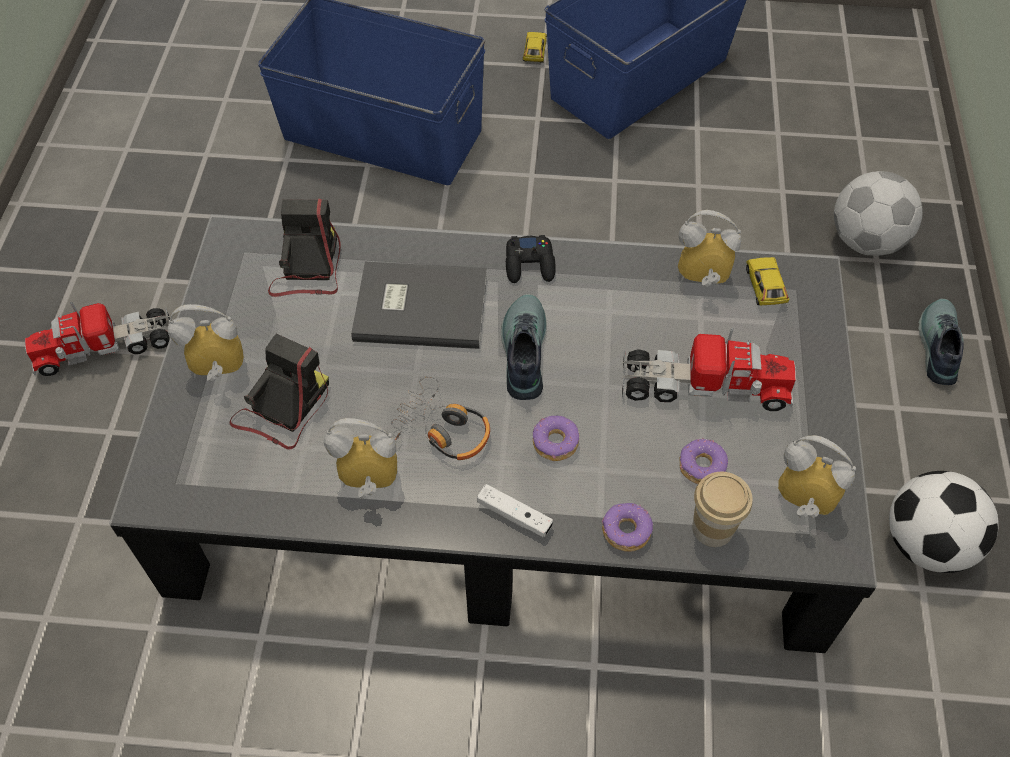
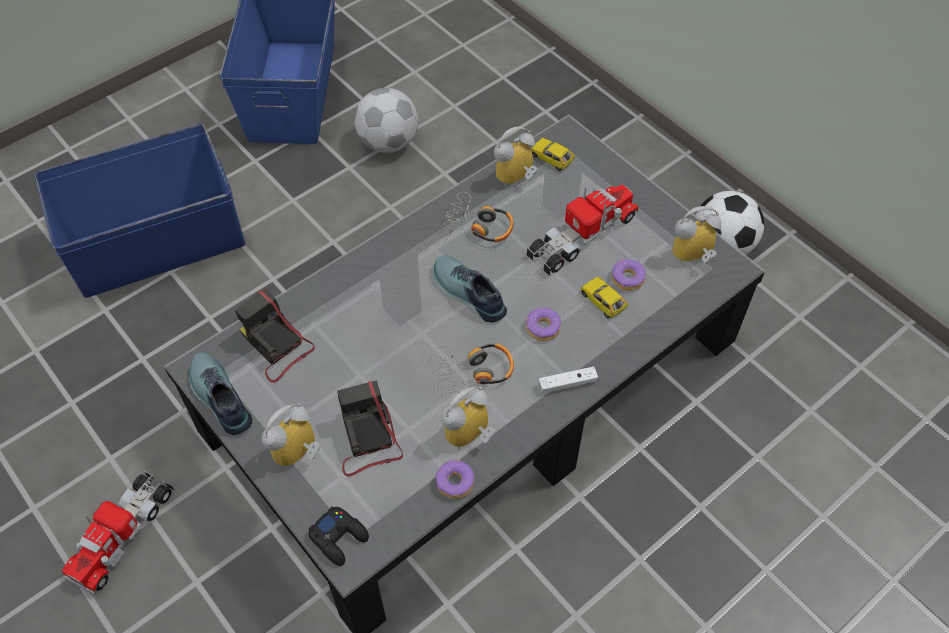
camera: 45 degrees left, 0 degrees up
(419, 305) = (376, 315): grey book -> none
(530, 264) = (412, 241): black game controller -> black game controller (339, 537)
(535, 51) = (202, 118): toy car -> toy car (603, 301)
(610, 297) = (479, 226): none -> headphones
(626, 531) = (630, 343): donut -> donut (454, 483)
(712, 528) = (667, 305): cup -> none
(867, 241) = (529, 104): football -> football (389, 142)
(936, 346) = (622, 138): shoe -> shoe (219, 398)

